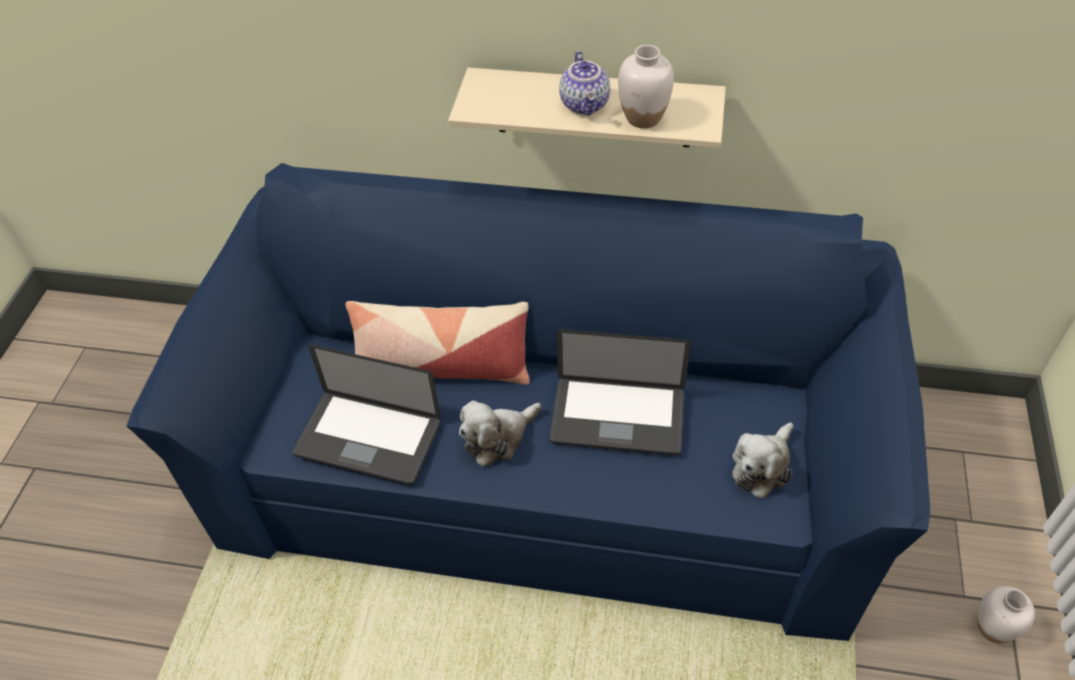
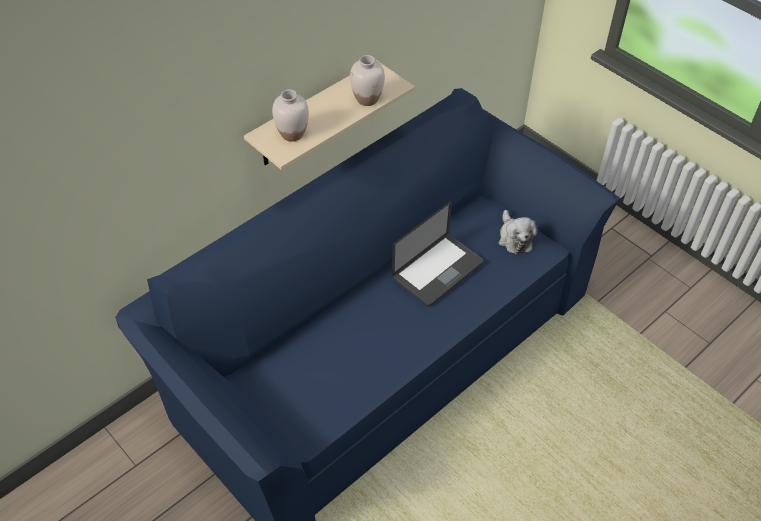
camera: 55 degrees left, 0 degrees up
(368, 439) = (347, 385): laptop -> none
(442, 366) = (327, 323): pillow -> none
(498, 438) = (403, 327): plush toy -> none
(586, 105) = (332, 111): teapot -> none
(993, 628) = (618, 242): white vase -> white vase (292, 134)

